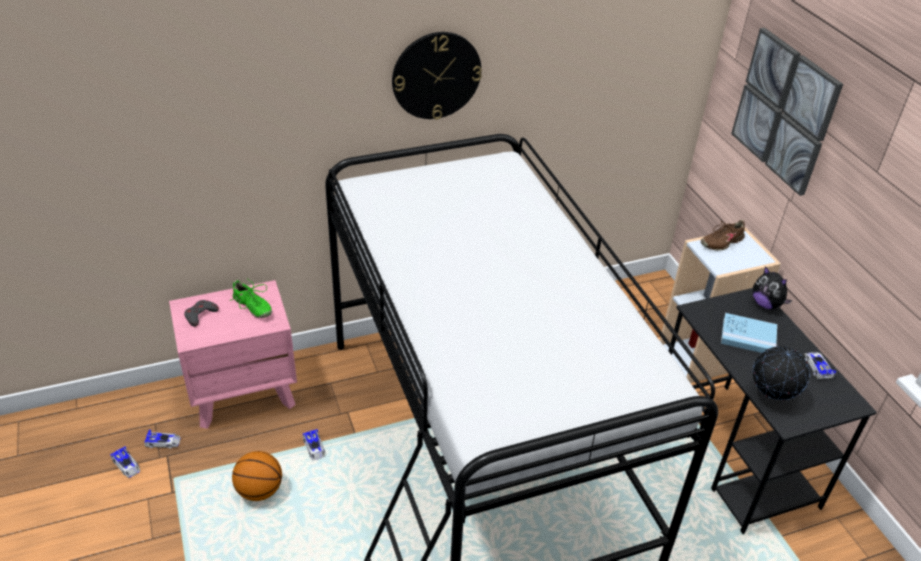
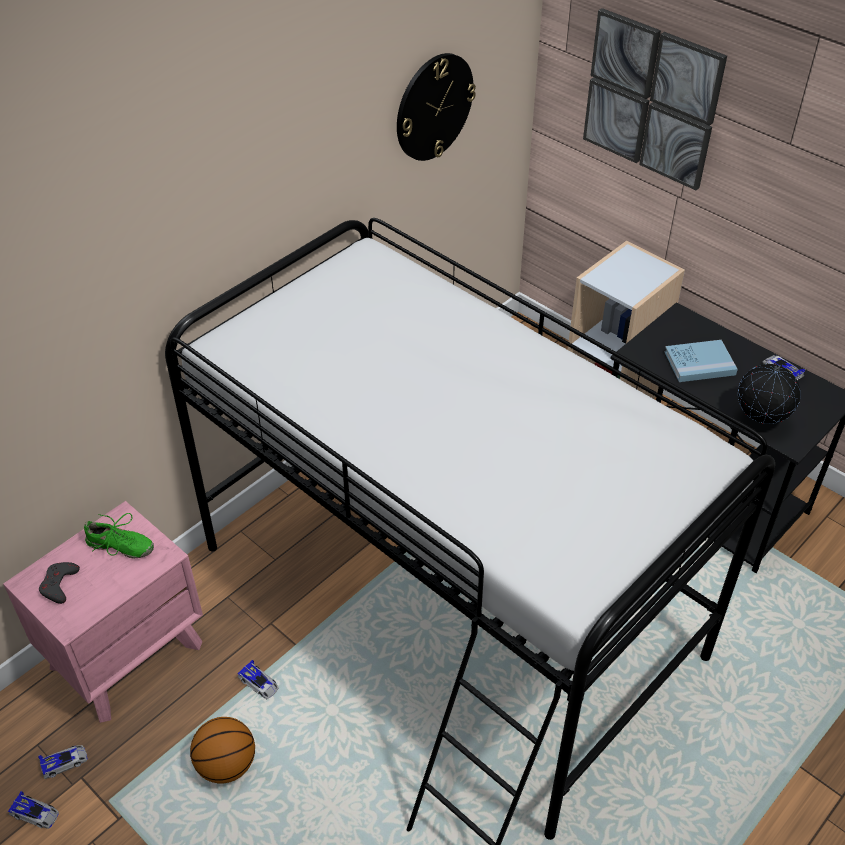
camera: 25 degrees left, 5 degrees up
(436, 75) = (264, 175): wall clock -> wall clock (434, 107)
(721, 242) = (614, 266): brown shoe -> none
(766, 304) = (695, 320): plush toy -> none

